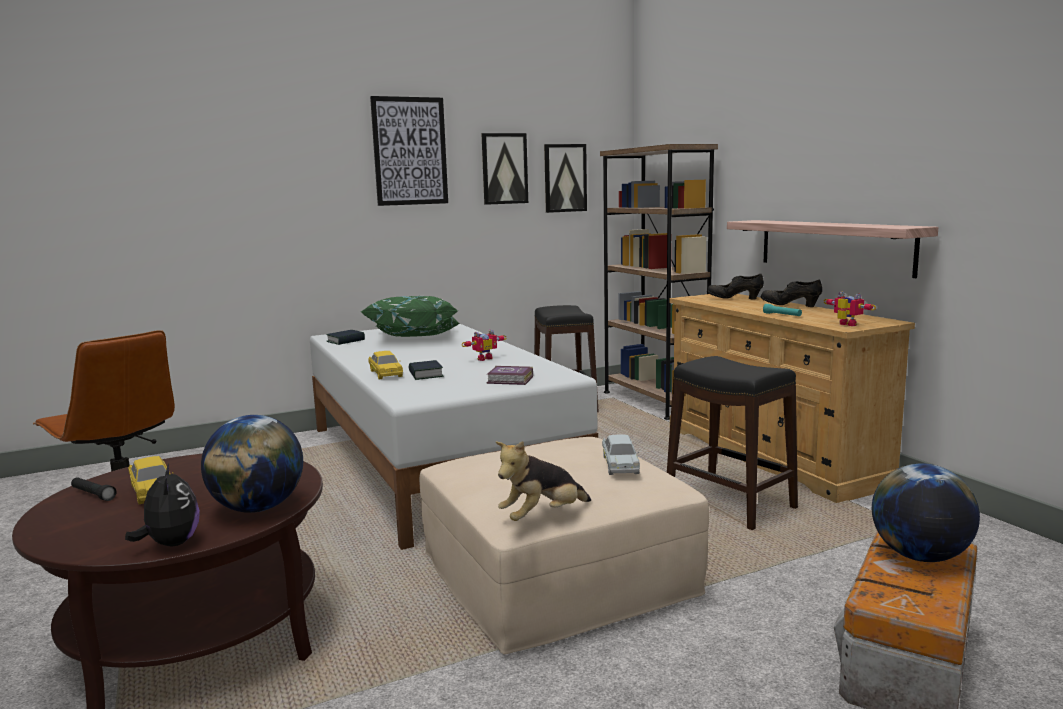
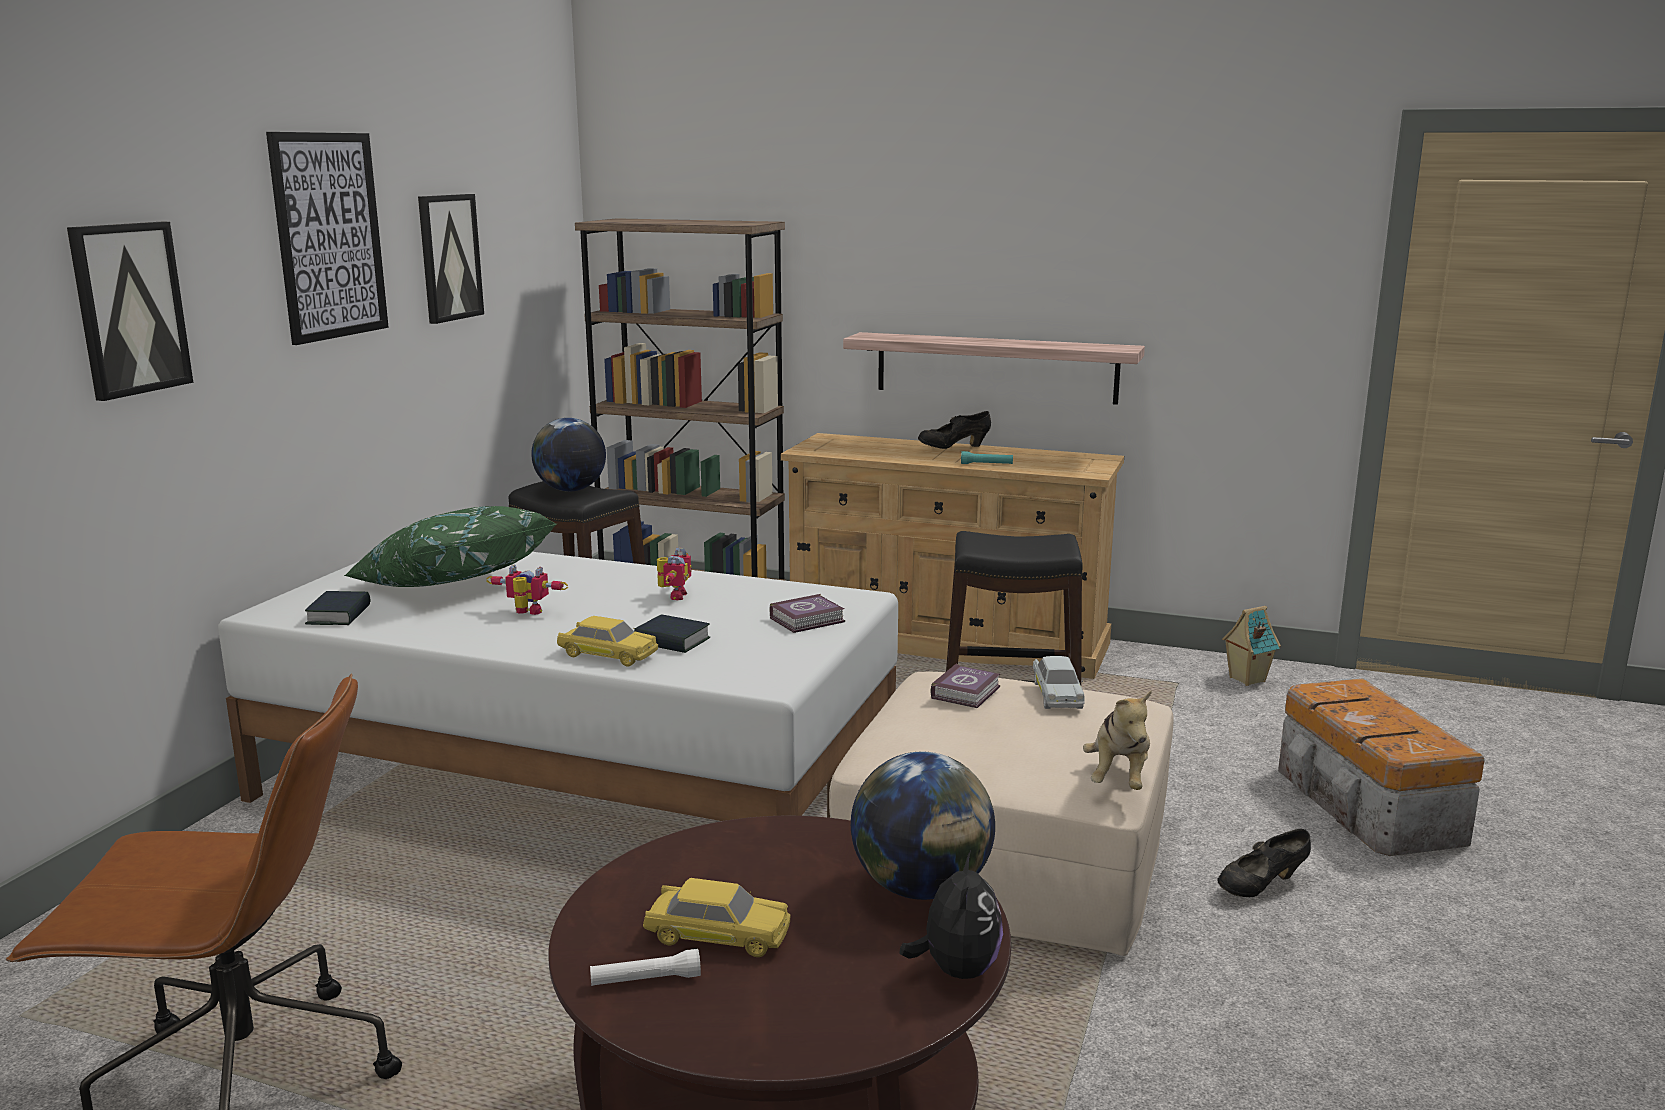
camera: 45 degrees left, 5 degrees up
(93, 494) = (645, 980): black flashlight -> white flashlight
(171, 544) = (956, 970): plush toy -> plush toy turned 75 degrees clockwise
(565, 178) = (517, 266): picture -> picture (129, 309)
(569, 448) = (967, 692): none -> book
(620, 465) = (1057, 695): white toy car -> white toy car turned 45 degrees clockwise
(734, 299) = (863, 444): black shoe -> black shoe (1261, 887)
(845, 325) = (1081, 469): toy robot -> toy robot (526, 613)
(920, 556) = (1359, 702): globe -> globe (570, 490)
(981, 542) = (1246, 679): none -> toy house

